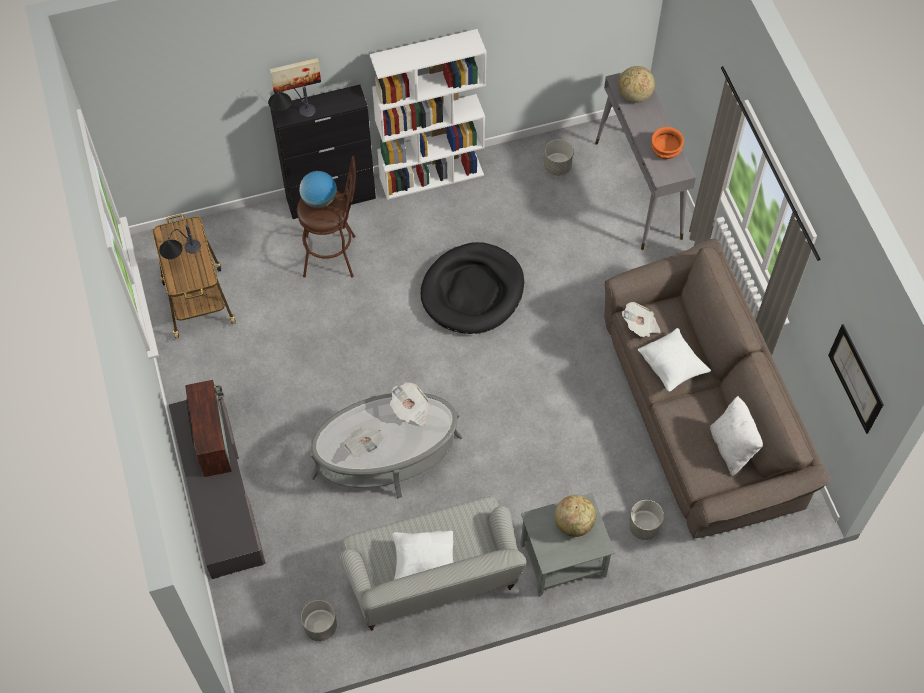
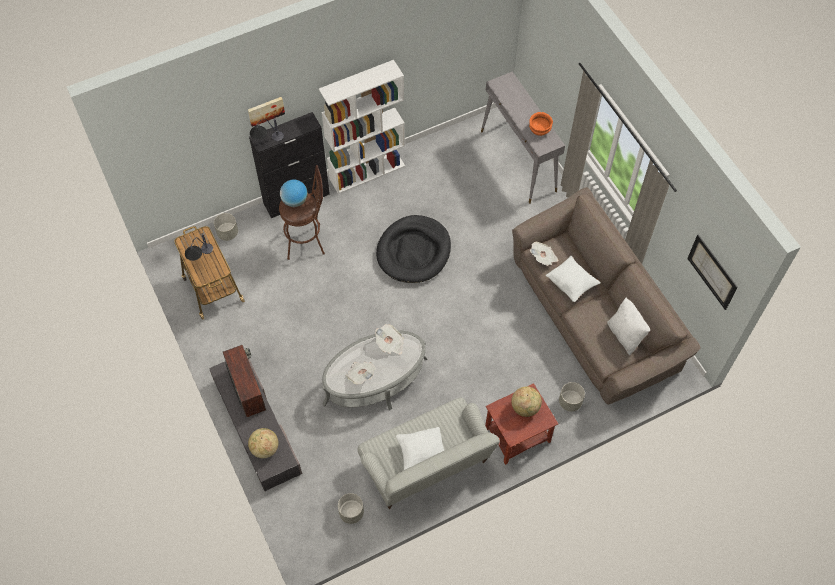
camera: 10 degrees left, 0 degrees up
(557, 166) = (457, 152): grey planter -> grey planter (227, 233)
(563, 561) = (517, 436): grey side table -> brown side table
(634, 95) = (509, 93): globe -> globe (264, 448)

